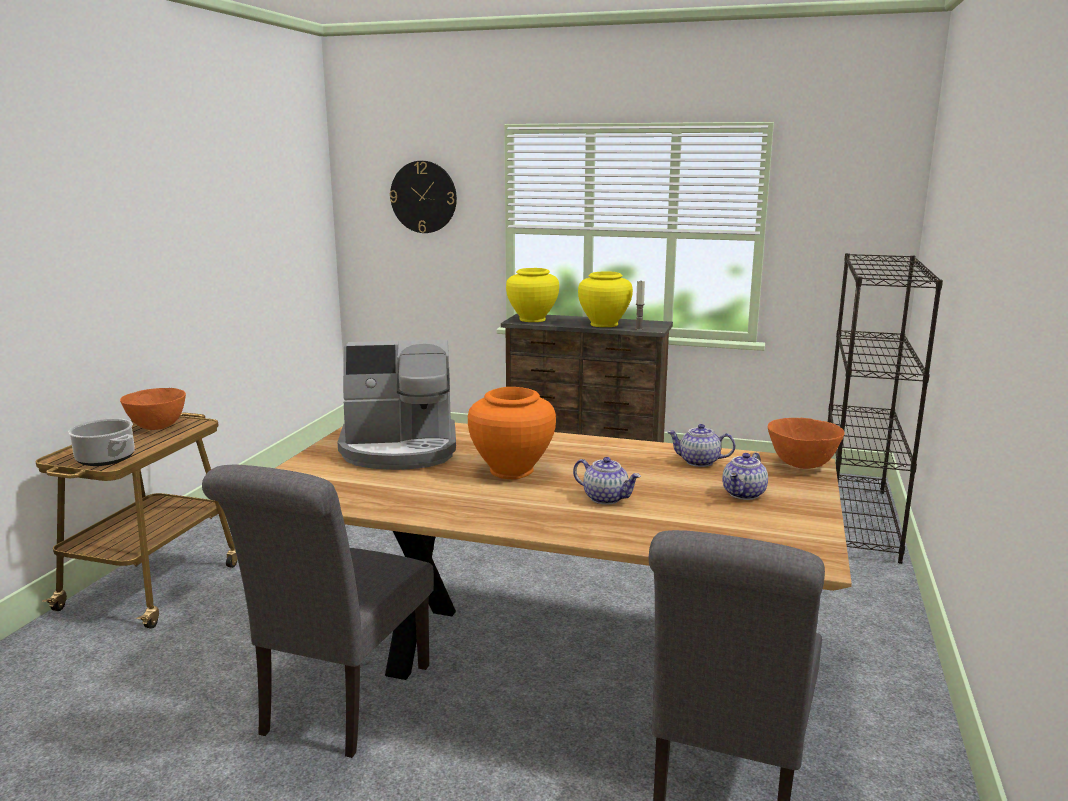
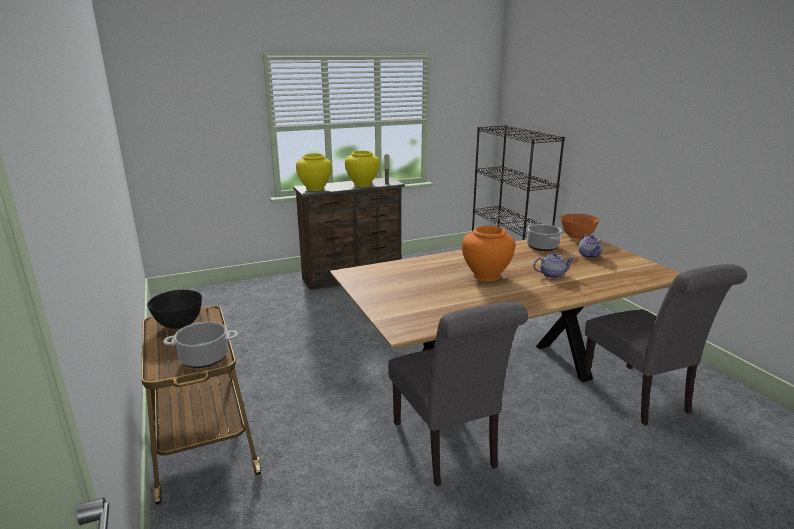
camera: 40 degrees left, 5 degrees up
(158, 427) = (179, 325): orange bowl -> black bowl
(400, 450) = (408, 283): coffee machine -> none
(423, 197) = (201, 109): wall clock -> none
(699, 462) = (542, 247): teapot -> cooking pot

